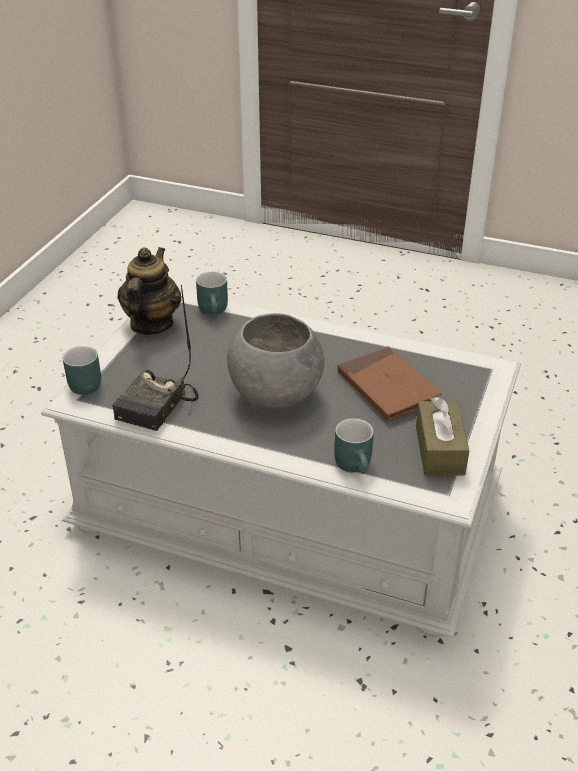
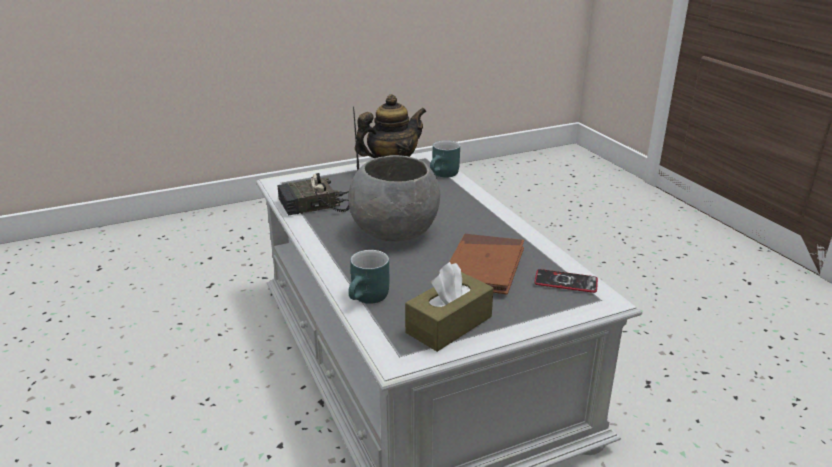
camera: 45 degrees right, 10 degrees down
(85, 382) = (301, 176): turquoise mug -> none
(454, 367) = (565, 282): none -> phone

